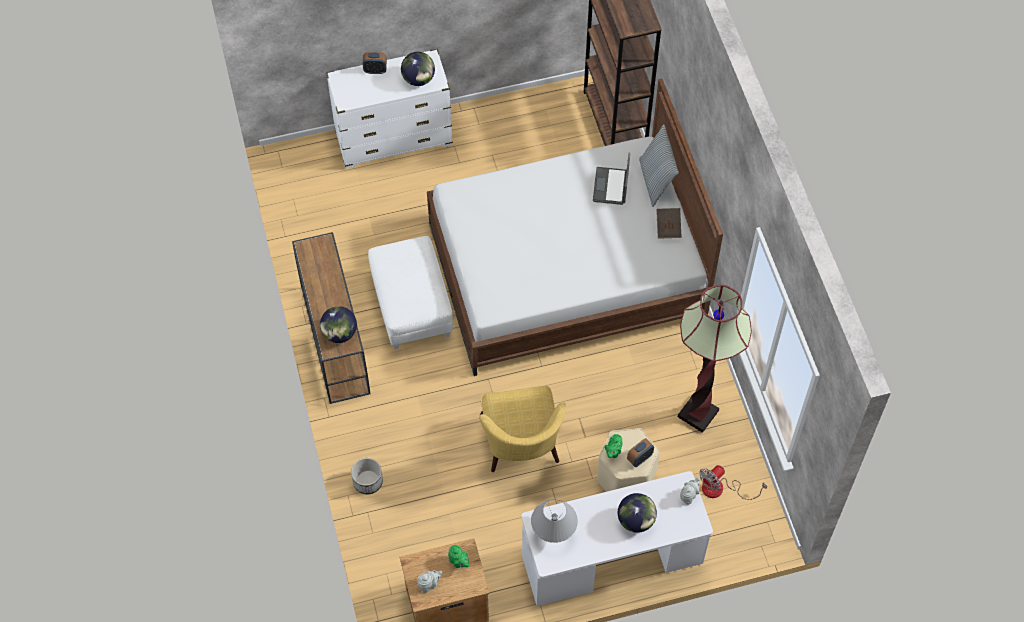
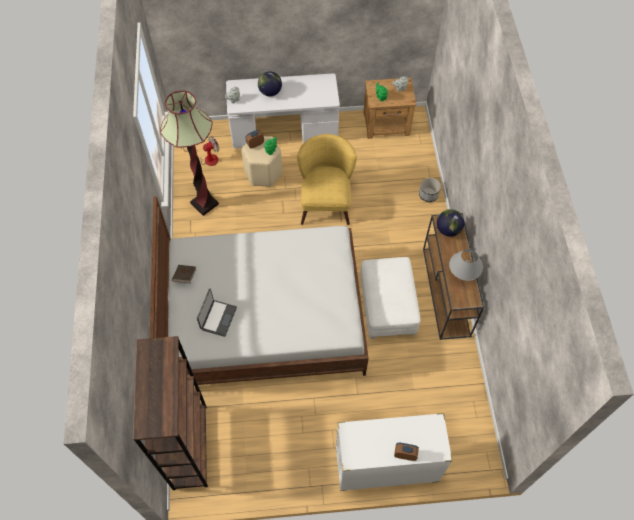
camera: 170 degrees left, 0 degrees up
(418, 79) = (365, 437): globe -> none
(553, 530) = (321, 93): grey table lamp -> grey table lamp (462, 274)
(656, 181) = (180, 317): pillow -> none

